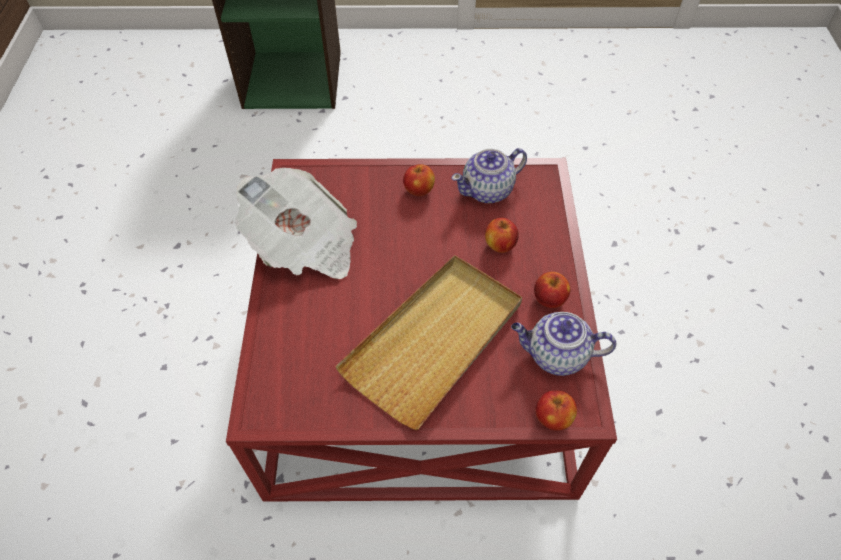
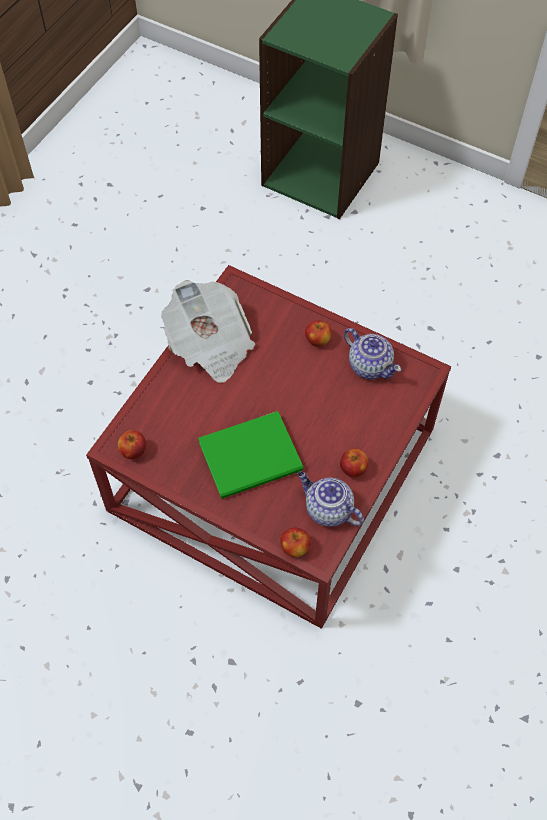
camera: 30 degrees right, 5 degrees up
(435, 340) = (254, 457): beige tray -> green book
(488, 190) = (369, 365): teapot -> teapot turned 135 degrees counterclockwise
(500, 245) = (347, 412): apple -> apple (133, 451)

